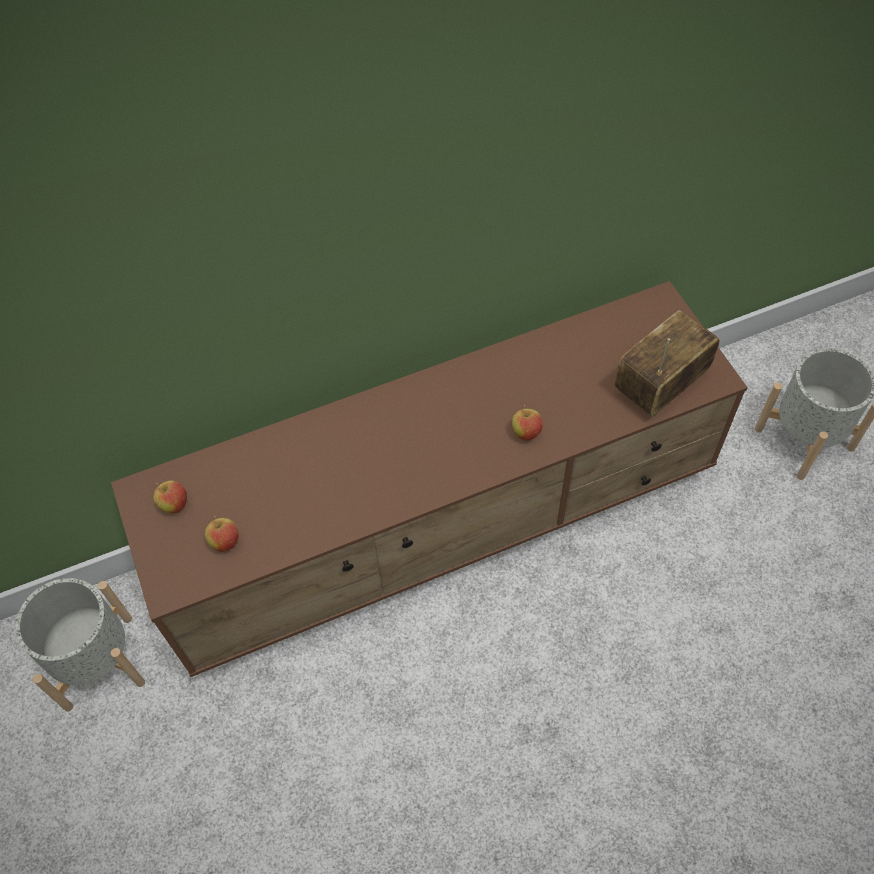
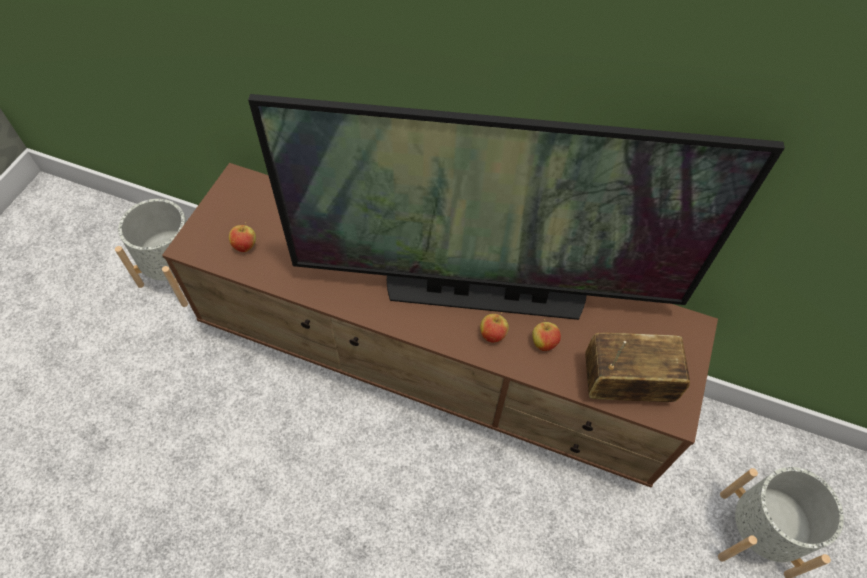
camera: 40 degrees right, 0 degrees up
(174, 505) = (244, 202): apple -> apple (543, 343)
(482, 404) = (485, 292): none -> television

